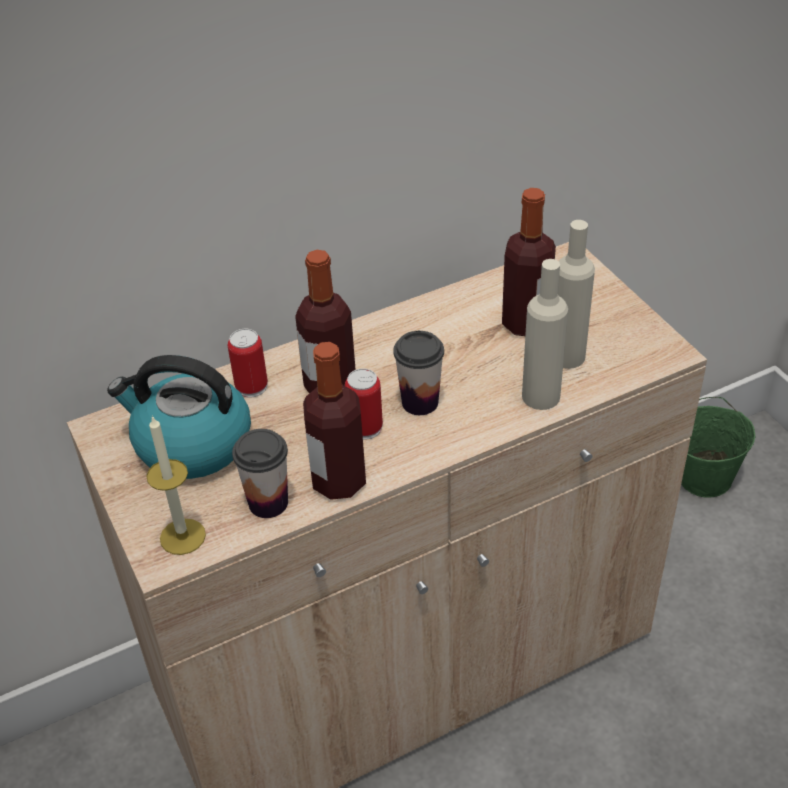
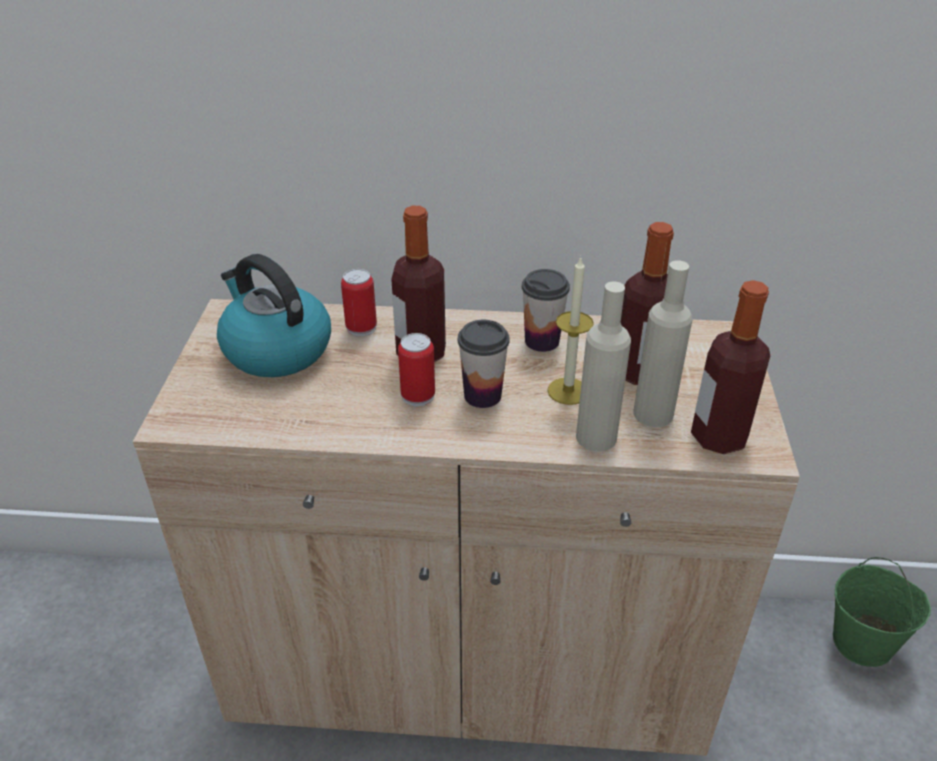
camera: 30 degrees right, 5 degrees down
(182, 536) = (200, 413): candle -> candle (568, 391)
(268, 503) = (286, 418): cup -> cup (542, 341)
(339, 481) = (355, 427): bottle -> bottle (718, 437)

